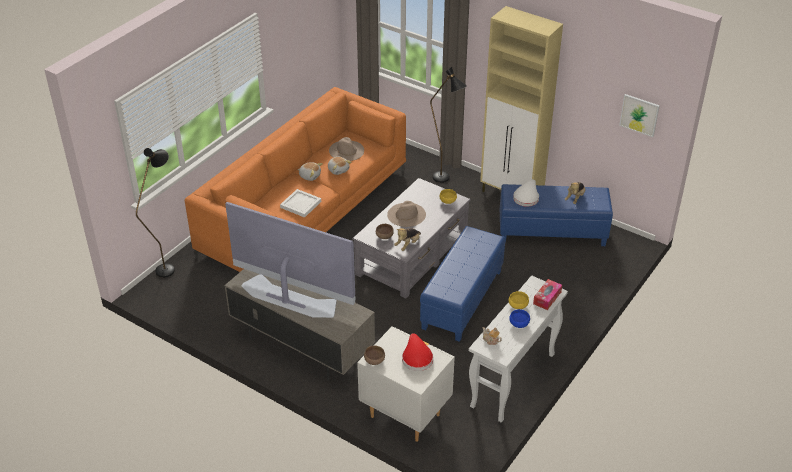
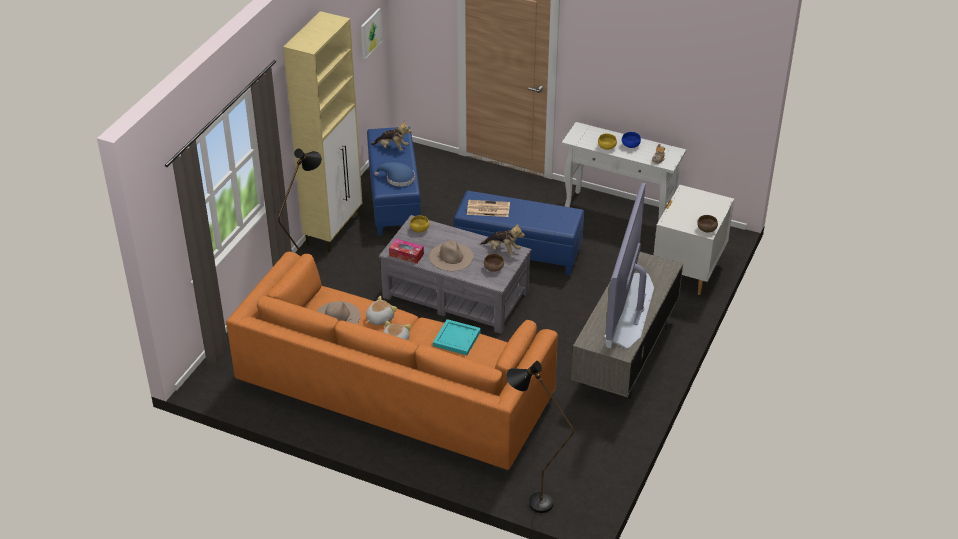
camera: 100 degrees left, 0 degrees up
(300, 204) = (456, 339): white tray -> turquoise tray
(416, 358) = (691, 205): red hat -> none
(472, 245) = (487, 209): none -> newspaper
(526, 197) = (398, 178): white hat -> blue hat
(547, 298) = (590, 132): tissue box -> tissue box (406, 255)

